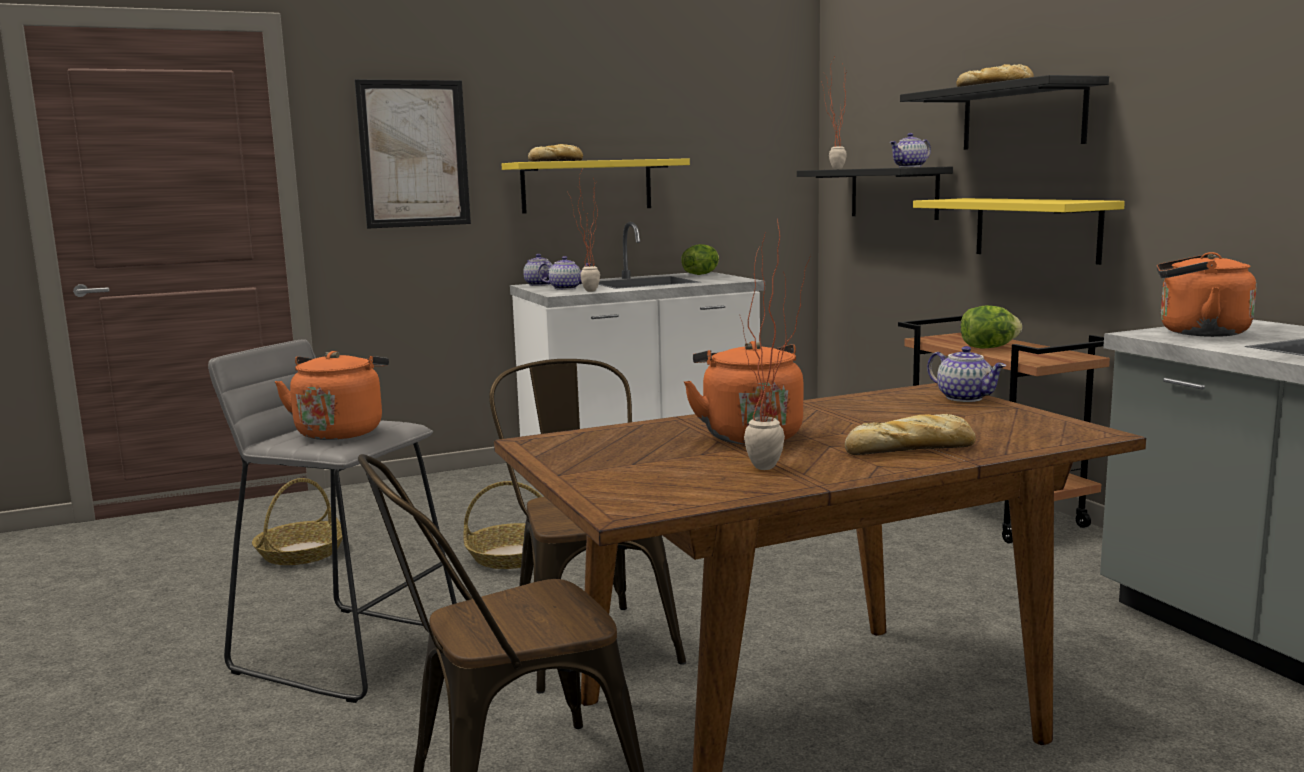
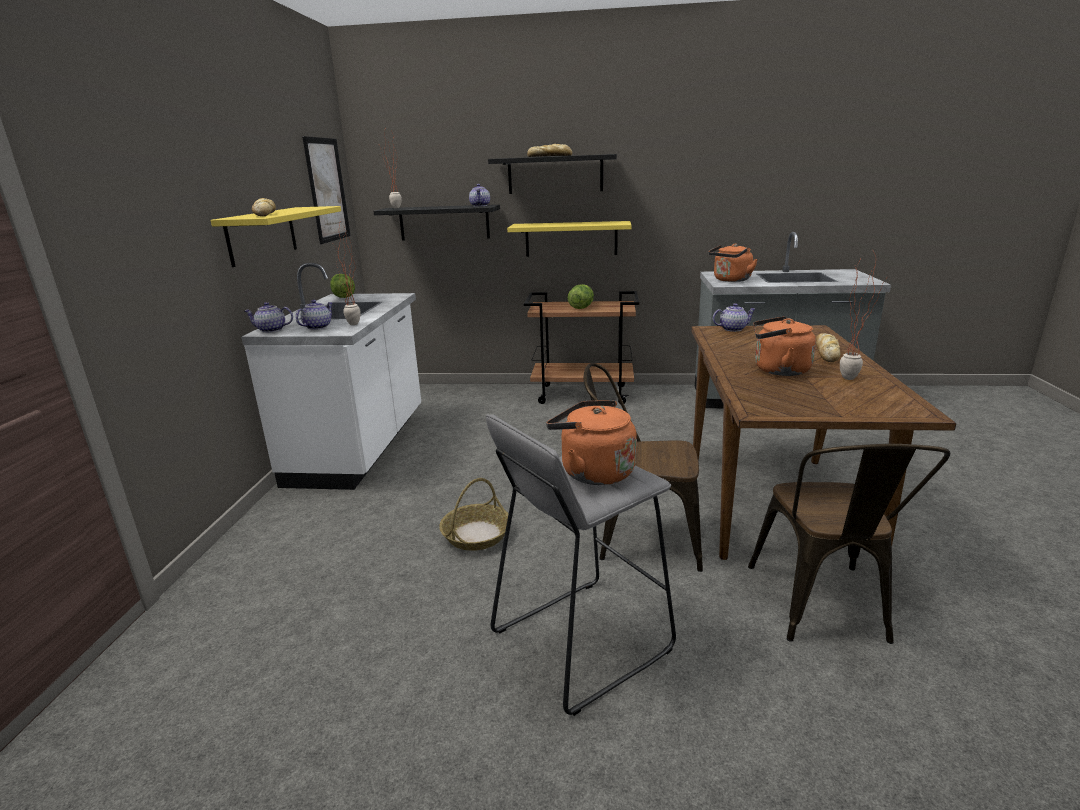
camera: 60 degrees left, 10 degrees up
(301, 553) = (331, 639): basket -> none
(414, 154) = (147, 216): picture -> picture (327, 190)

